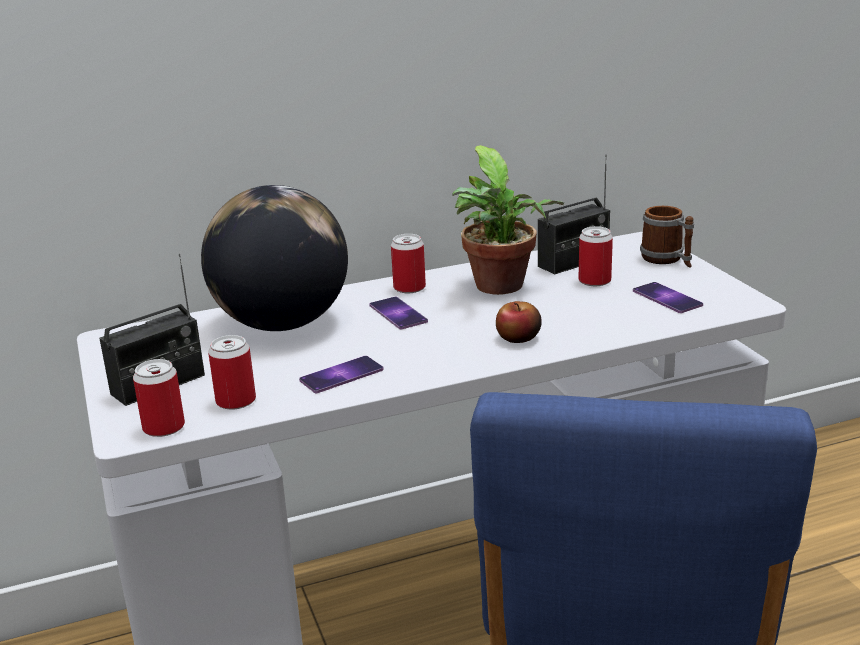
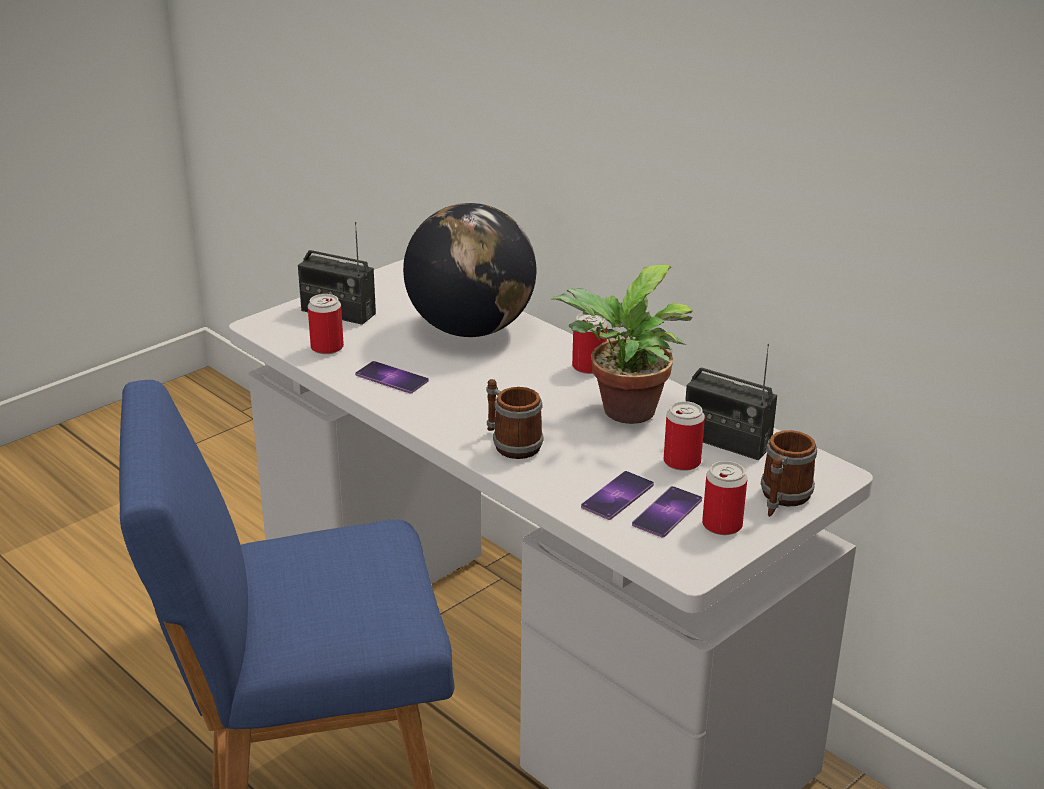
camera: 65 degrees right, 5 degrees up
(164, 427) = (276, 333): can -> can (722, 525)
(398, 313) = (527, 374): phone -> phone (617, 496)
(518, 338) = (511, 443): apple -> mug

